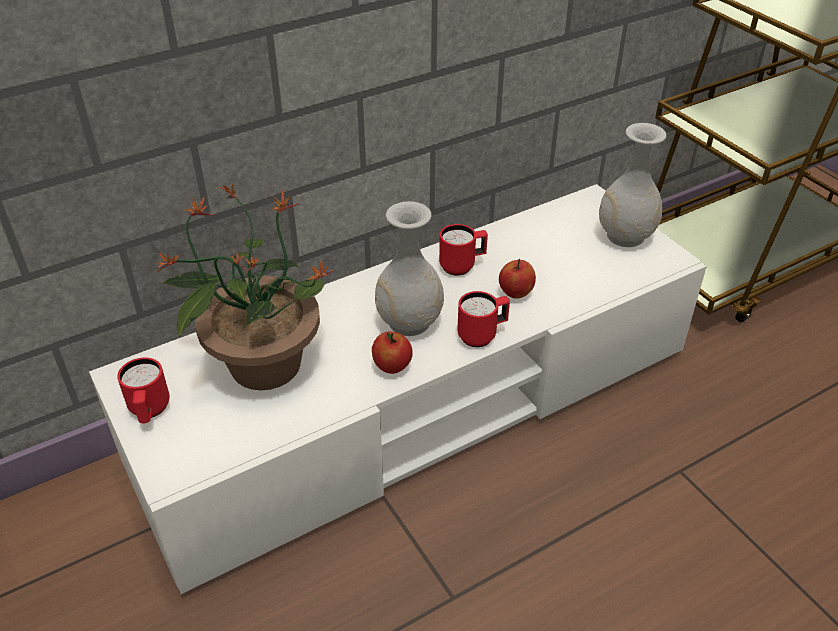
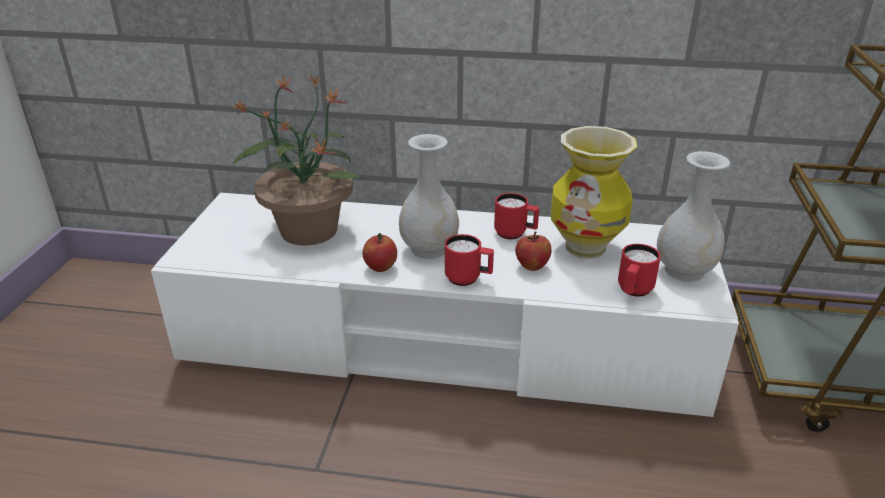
camera: 40 degrees right, 10 degrees down
(149, 412) = (218, 224): red mug -> red mug (633, 292)
(533, 251) = (585, 247): none -> vase

